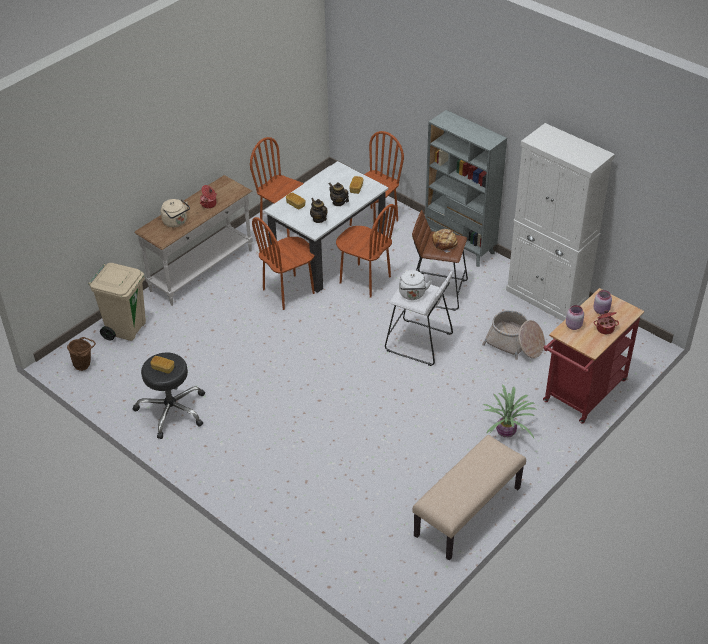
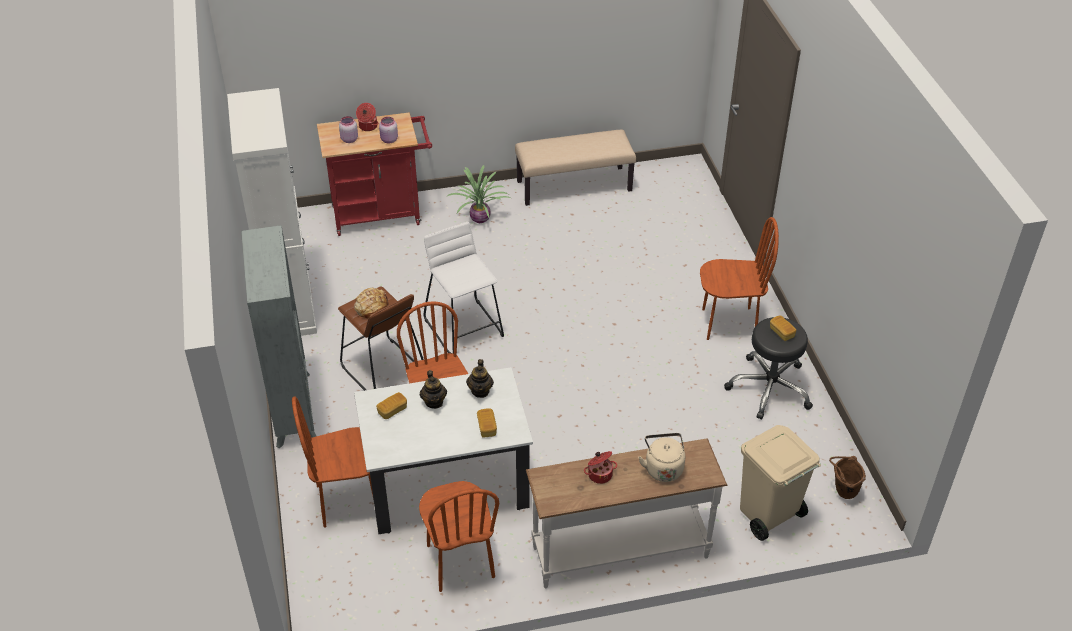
camera: 145 degrees left, 0 degrees up
(288, 292) = (540, 459): brown chair -> brown chair (728, 324)
(412, 295) = (469, 272): white kettle -> none
(514, 344) = (379, 280): basket -> none

